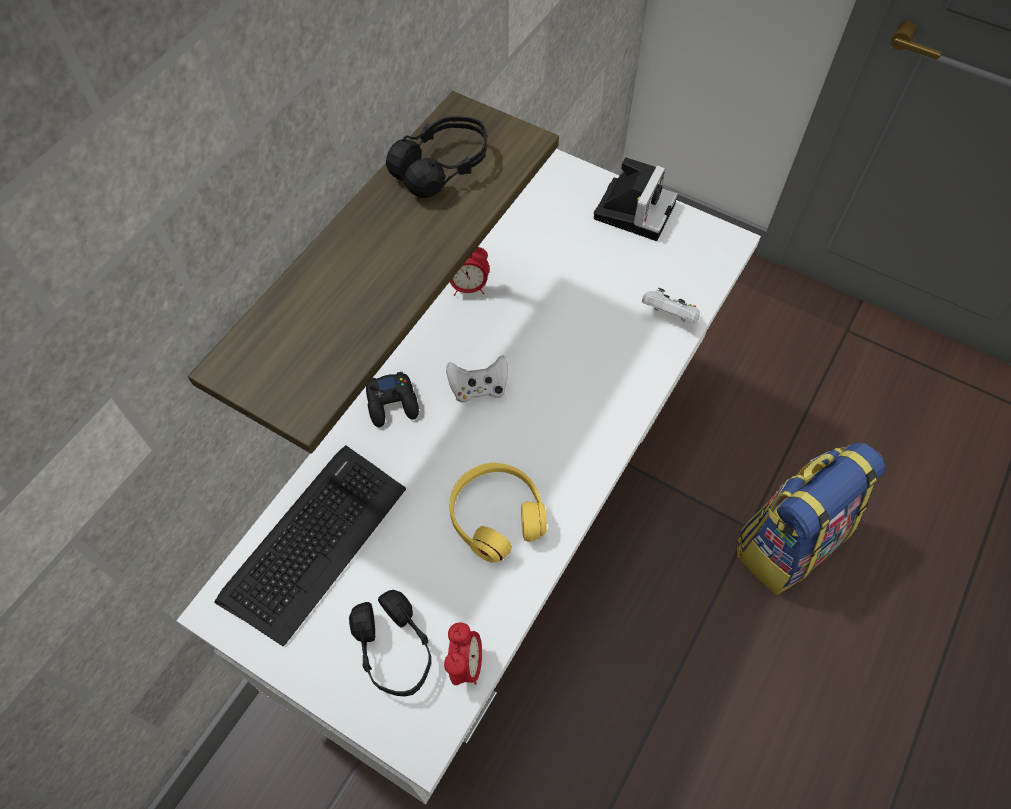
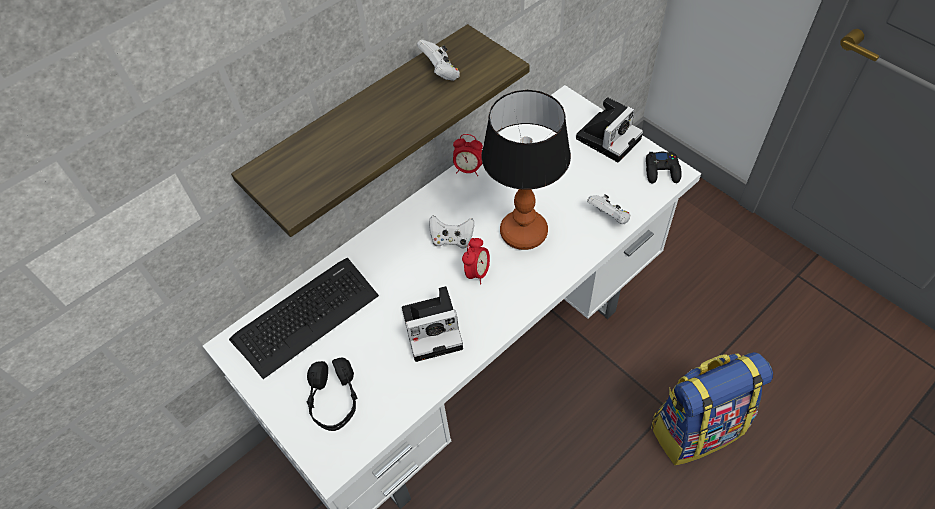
camera: 20 degrees right, 5 degrees down
(392, 403) = (389, 237): black game controller -> black game controller (662, 171)
(442, 167) = (440, 72): black headphones -> white game controller
(465, 663) = (379, 421): alarm clock -> alarm clock (477, 273)
(496, 515) = (434, 328): yellow headphones -> camera
(569, 358) = (524, 232): none -> table lamp

